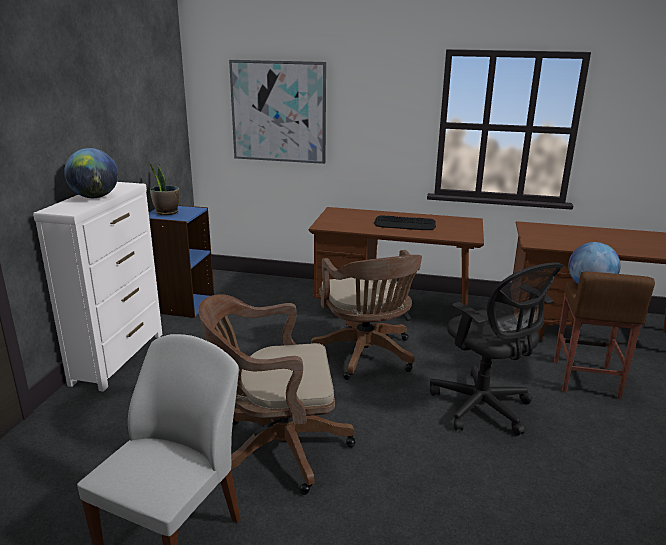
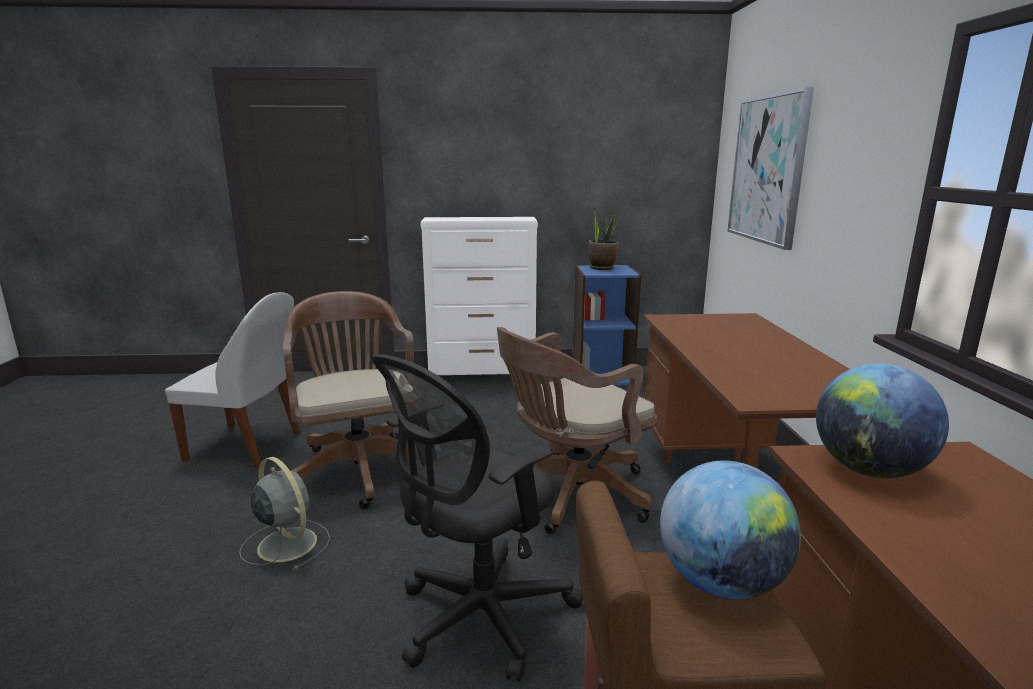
camera: 75 degrees right, 5 degrees down
(95, 197) = (476, 218): globe -> globe (869, 470)
(389, 490) = (286, 543): none -> grey fan
(405, 224) = (749, 354): keyboard -> none

